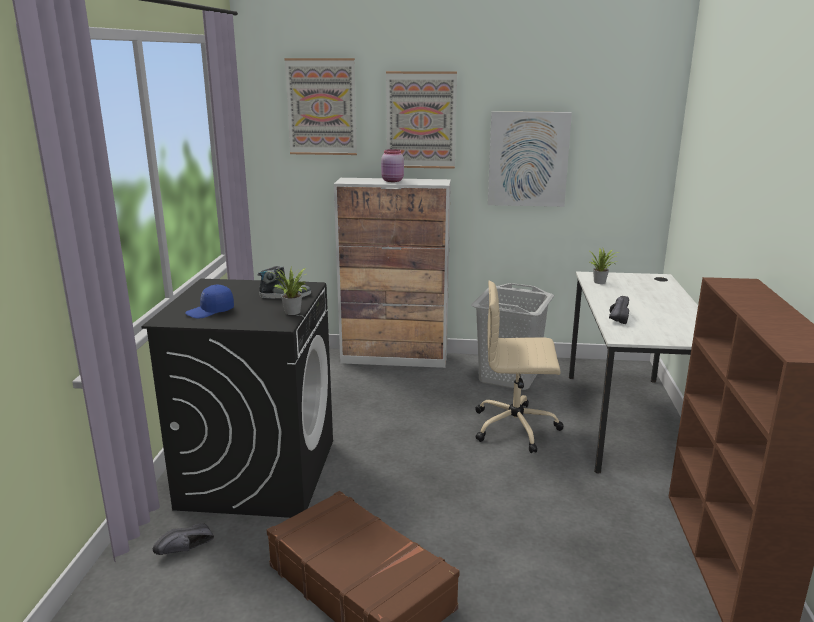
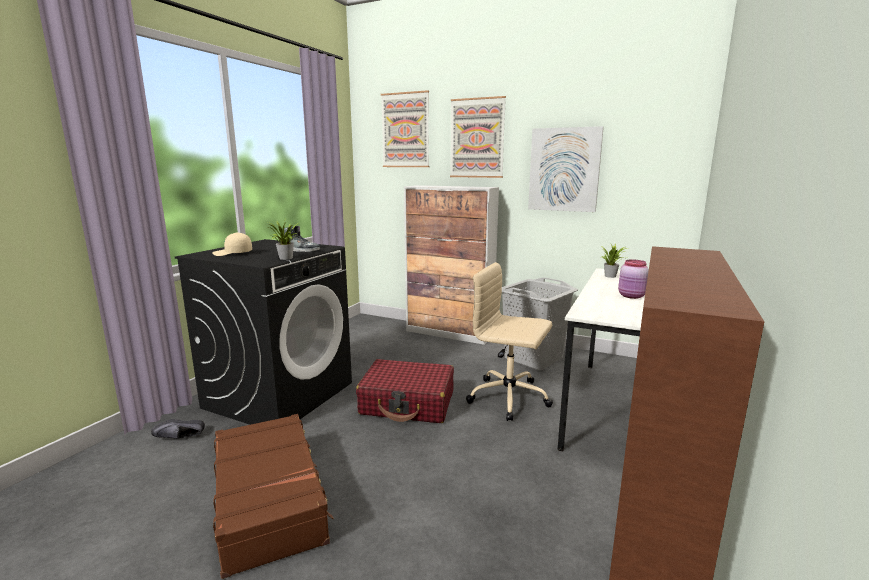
camera: 20 degrees right, 5 degrees down
(210, 311) = (232, 253): blue cap -> beige cap
(393, 181) = (450, 186): pink jar -> pink jar (632, 296)
(416, 454) = (408, 403): none -> red suitcase
(616, 317) = (597, 299): black shoe -> none

